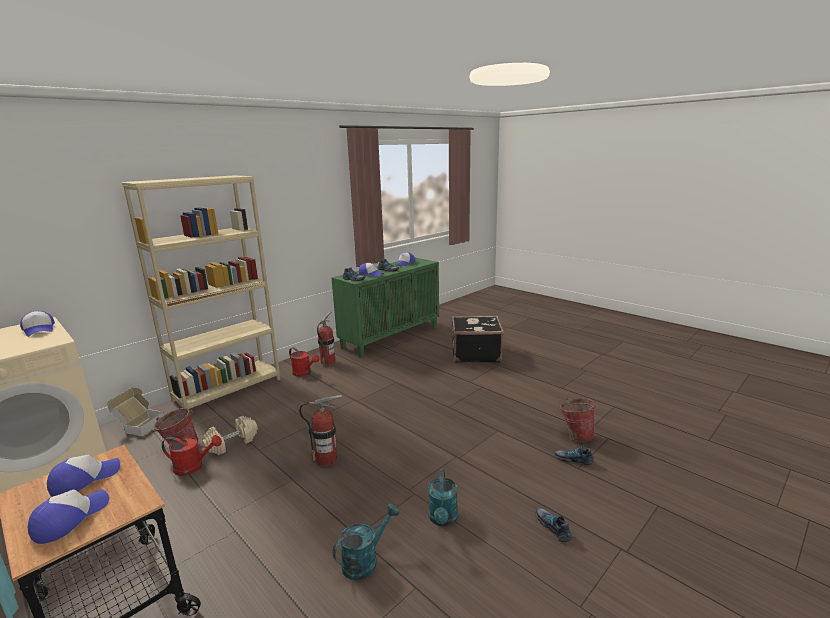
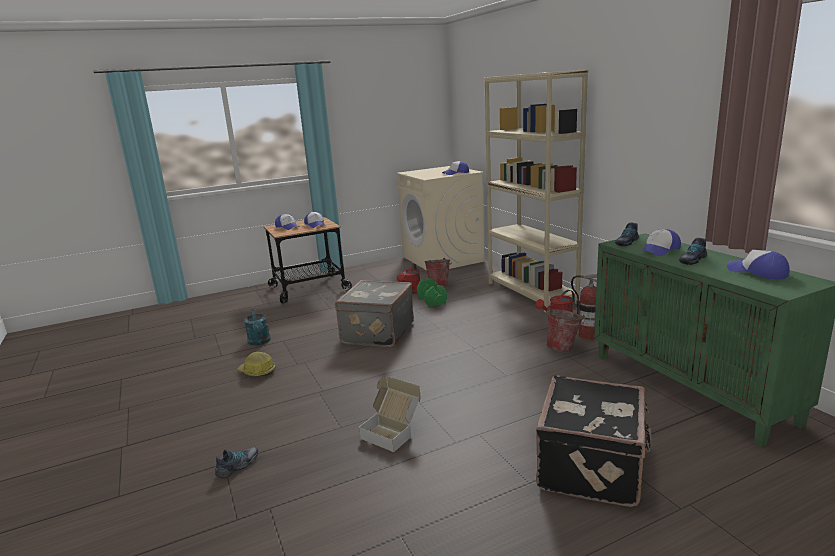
camera: 110 degrees right, 0 degrees up
(139, 425) = (483, 272): cardboard box -> cardboard box (393, 432)
(232, 443) = (432, 300): beige dumbbell -> green dumbbell
(327, 460) = (376, 333): fire extinguisher -> grey suitcase
(443, 519) = (257, 371): turquoise watering can -> hard hat
(553, 527) = (187, 418): shoe -> none
(575, 435) = (272, 488): bucket -> bucket (564, 348)

